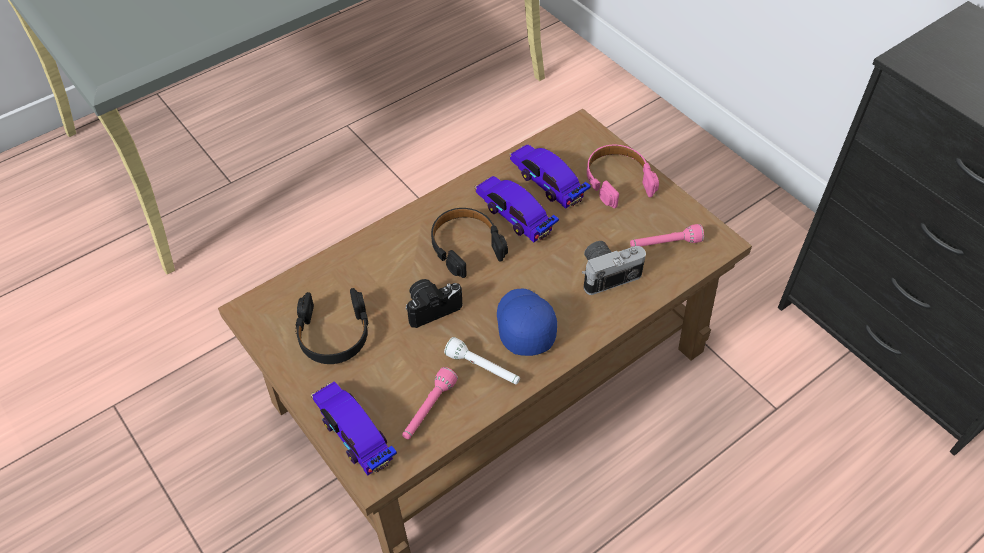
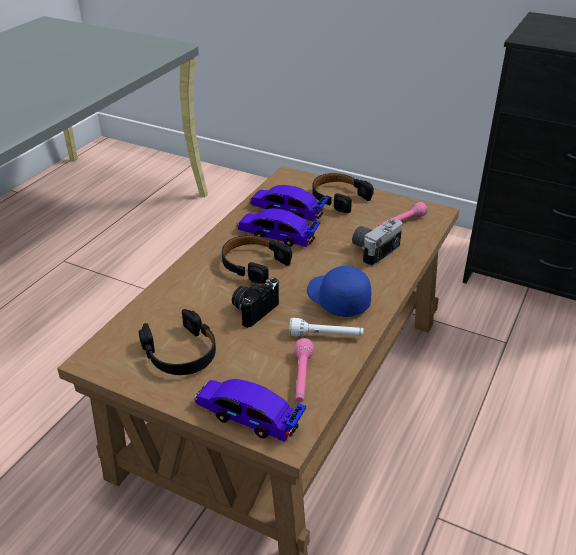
camera: 25 degrees left, 15 degrees down
(618, 180) = (339, 198): pink headphones -> black headphones

